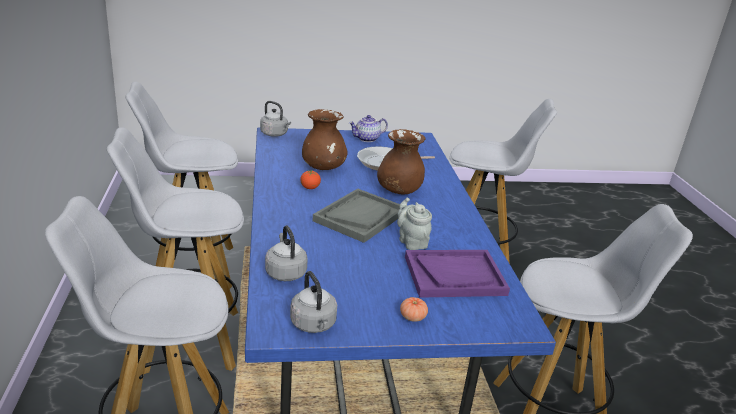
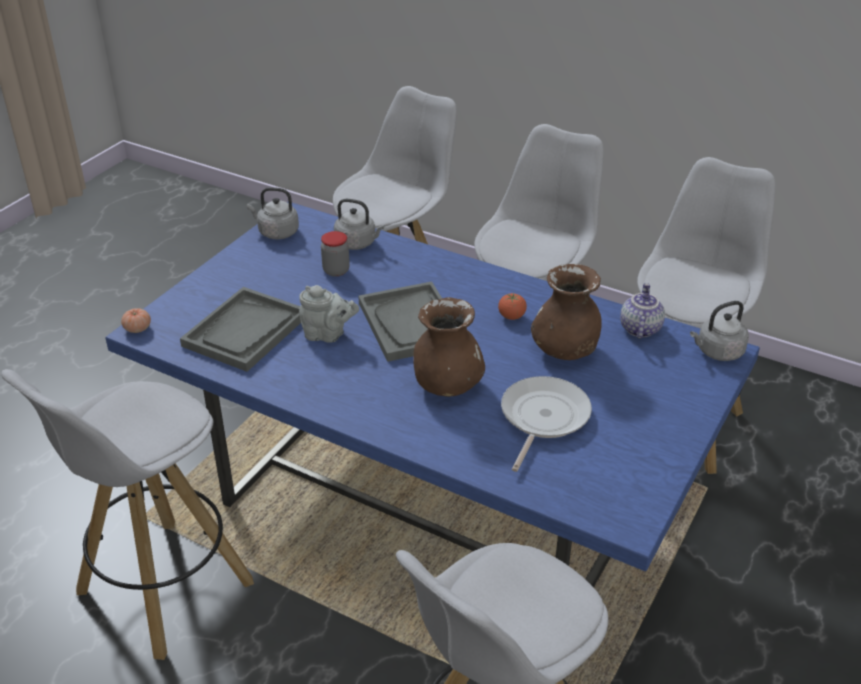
camera: 130 degrees right, 10 degrees up
(336, 267) = (336, 271): none -> jar
(367, 139) = (651, 443): teapot -> teapot (639, 328)
(412, 317) = (226, 279): tomato -> tomato (137, 328)
(454, 275) = (245, 331): purple tray -> grey tray

